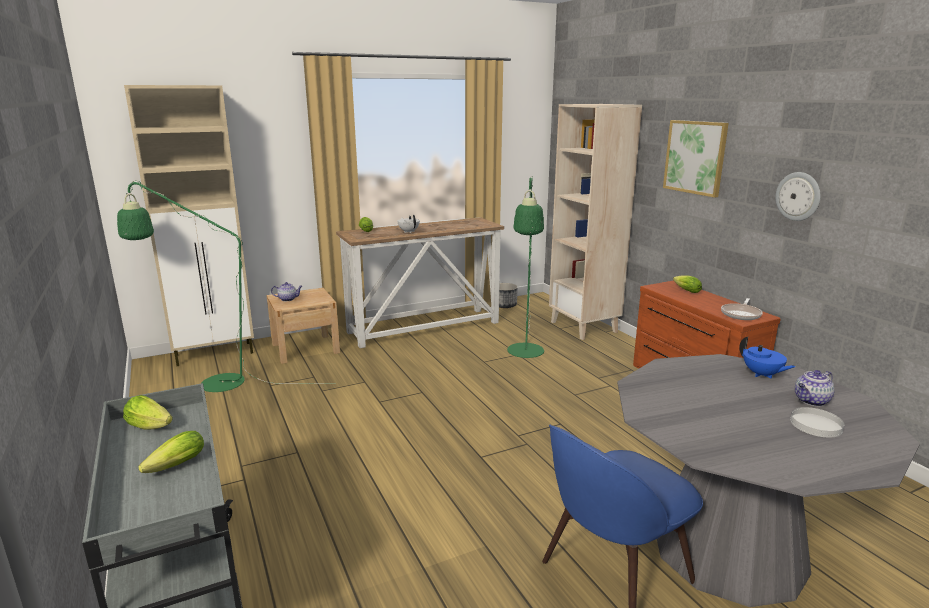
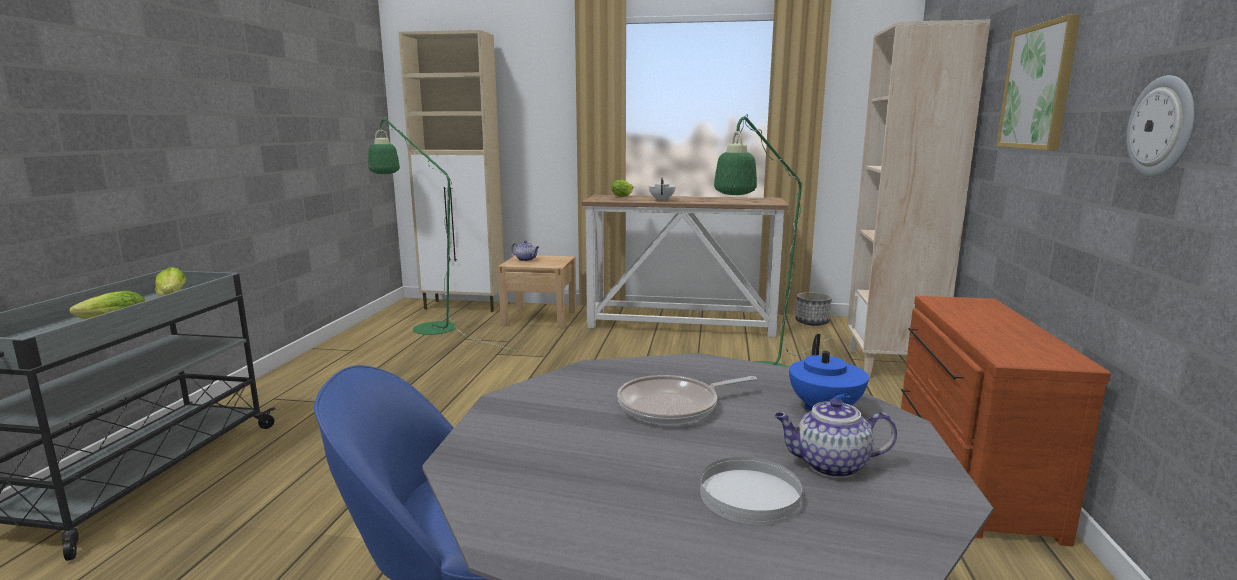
camera: 35 degrees right, 5 degrees down
(685, 290) = (984, 311): lettuce -> none
(741, 314) = (1029, 352): frying pan -> frying pan (674, 407)

